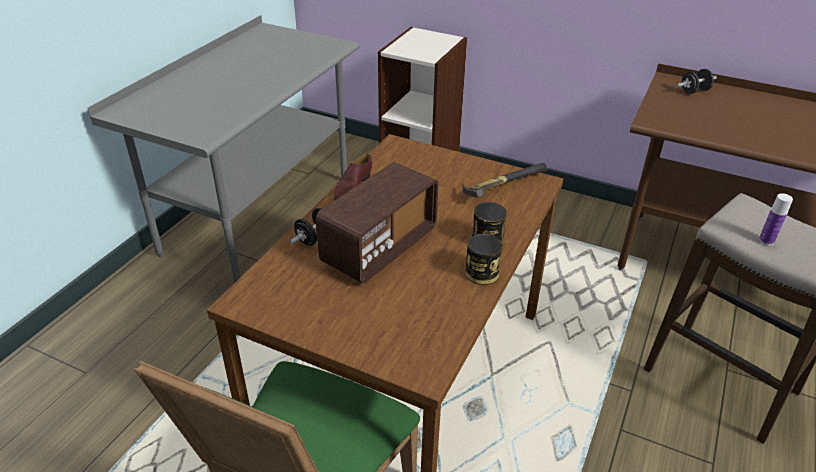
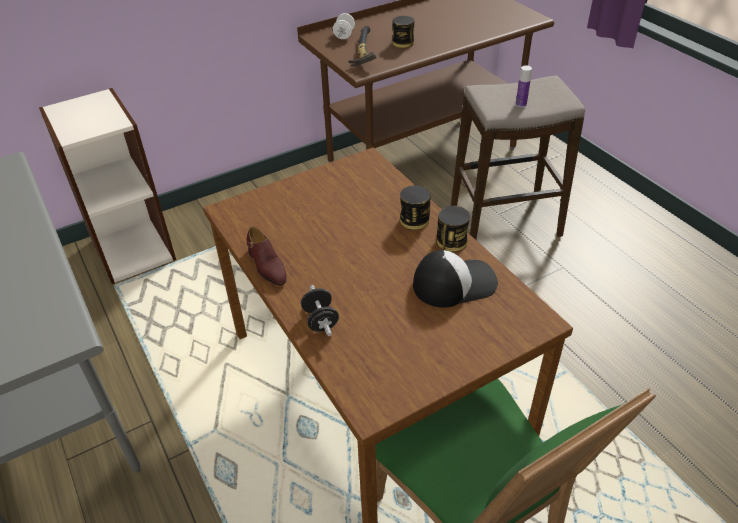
camera: 55 degrees left, 5 degrees up
(379, 247) = (371, 284): radio -> none
(426, 295) = (454, 283): none -> cap
(500, 187) = (354, 182): hammer -> hammer (362, 53)
(694, 91) = (344, 35): black dumbbell -> white dumbbell
(737, 124) = (403, 43): none -> can

